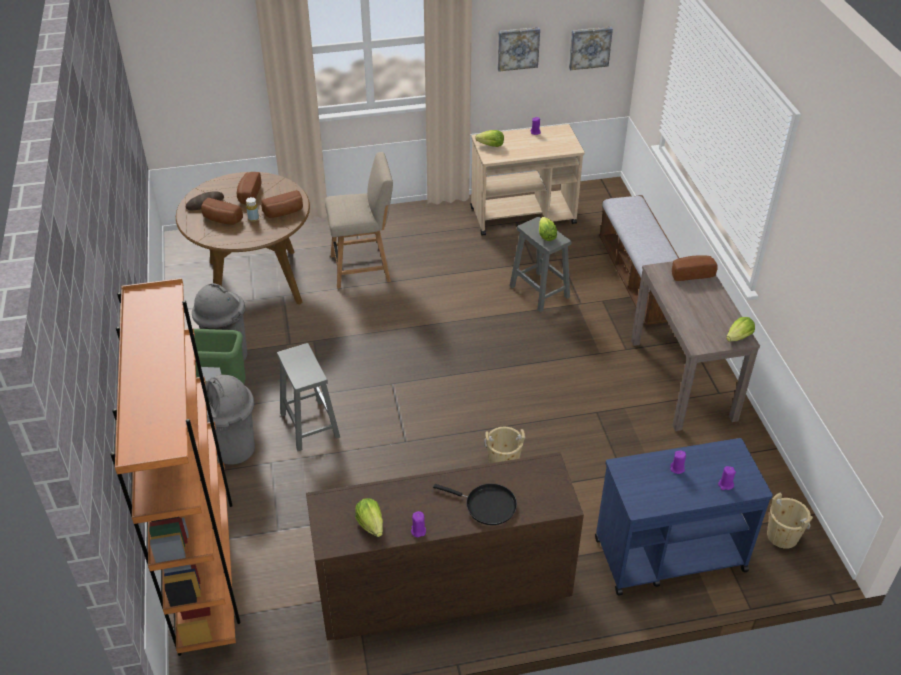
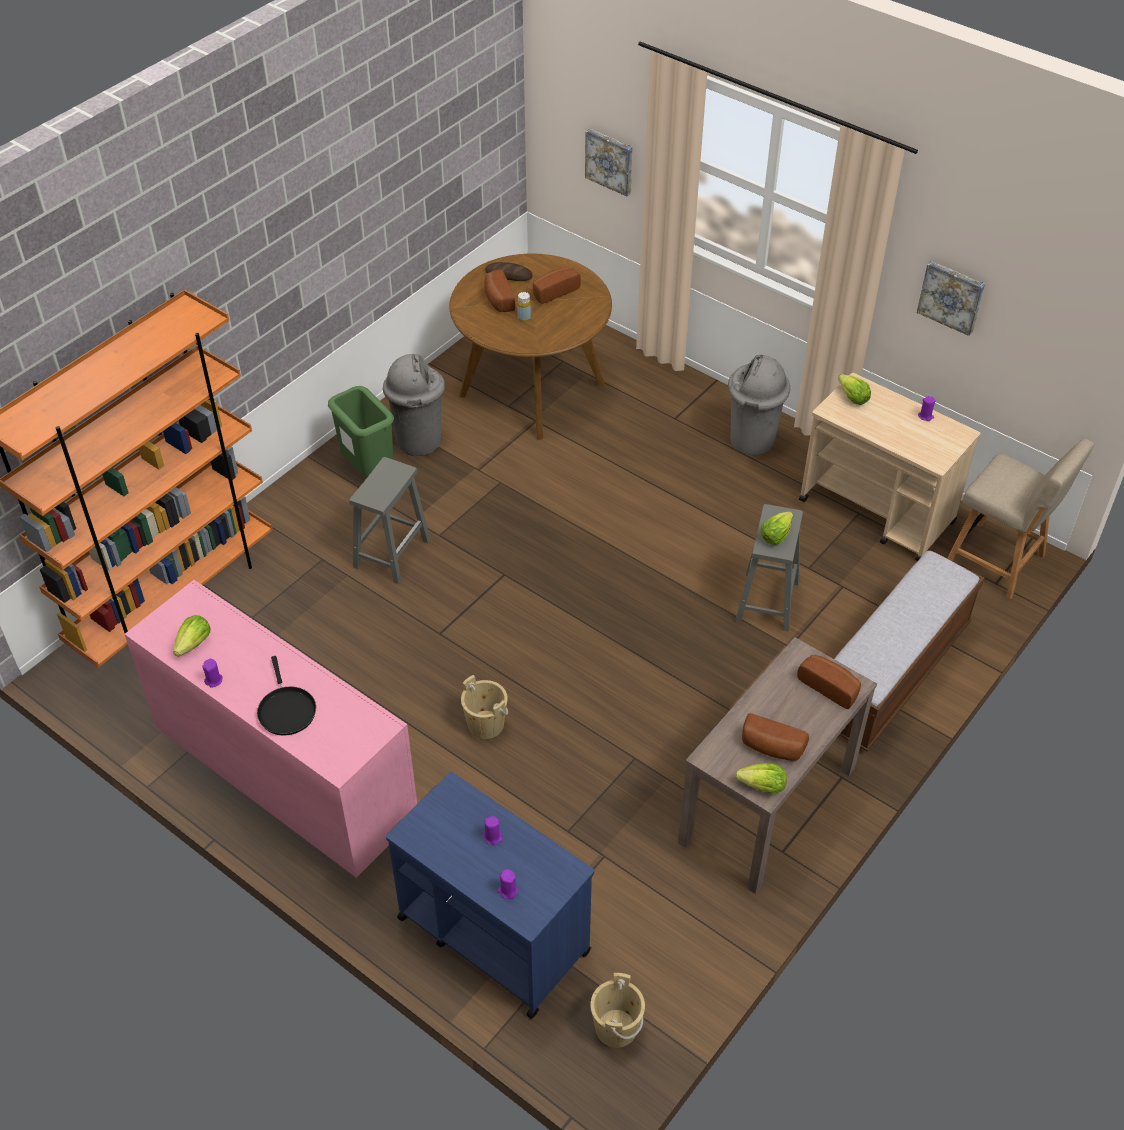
camera: 50 degrees right, 5 degrees up
(234, 450) = (313, 525): grey trash can -> grey trash can (752, 441)
(284, 212) = (557, 330): bread -> bread (771, 748)
(364, 268) = (641, 447): beige chair -> beige chair (999, 562)
(442, 591) = (286, 776): brown dresser -> pink dresser
(589, 47) = (1050, 348): picture -> picture (610, 161)

